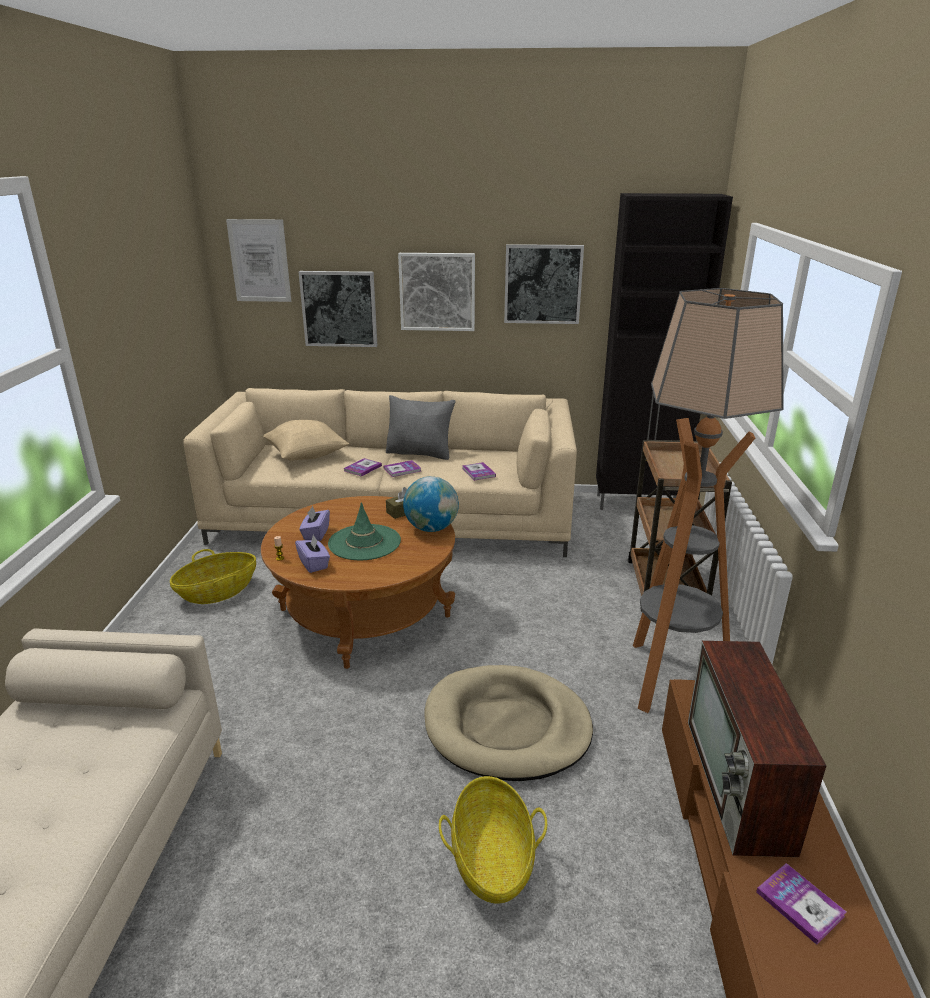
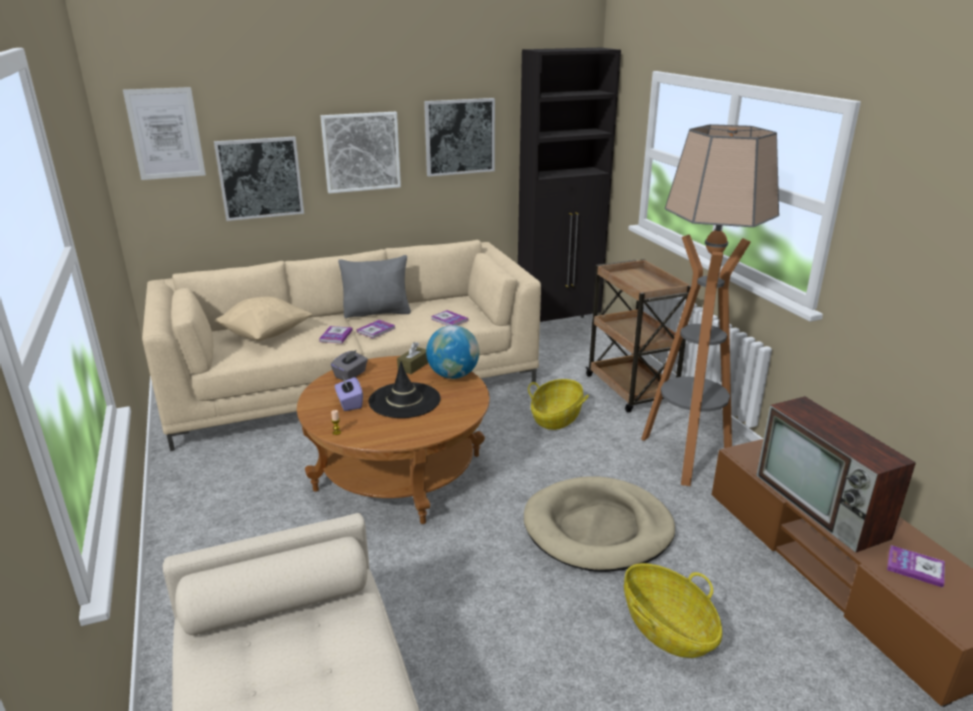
camera: 25 degrees left, 0 degrees up
(217, 592) = (229, 492): basket -> basket (556, 417)
(314, 564) = (376, 429): purple tissue box -> none
(342, 507) = (351, 375): none -> grey tissue box
(364, 542) = (404, 400): green hat -> black hat

